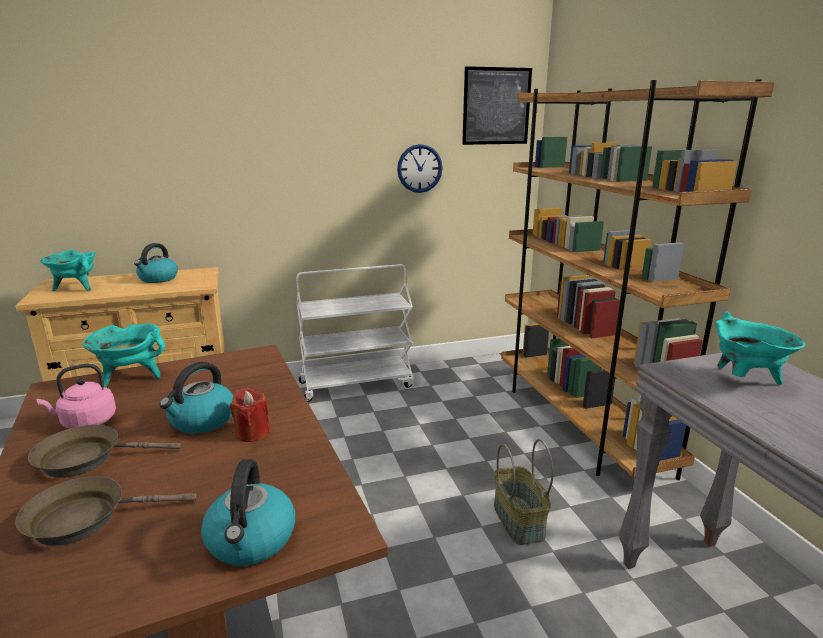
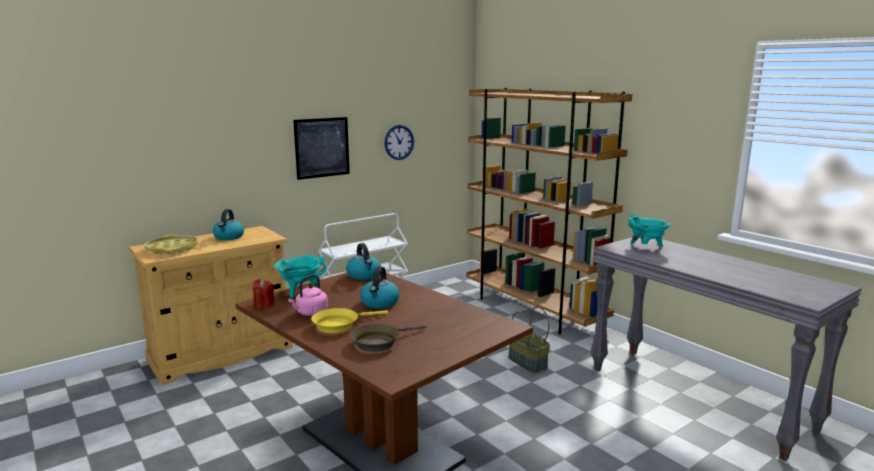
camera: 20 degrees left, 5 degrees down
(76, 288) = (172, 249): turquoise cooking pot -> yellow tray
(86, 458) = (339, 325): brown frying pan -> yellow frying pan
(251, 540) = (471, 335): kettle -> kettle (364, 275)
(252, 433) = (416, 303): red candle -> red candle (264, 305)
(496, 106) = (446, 96): picture -> picture (322, 147)

